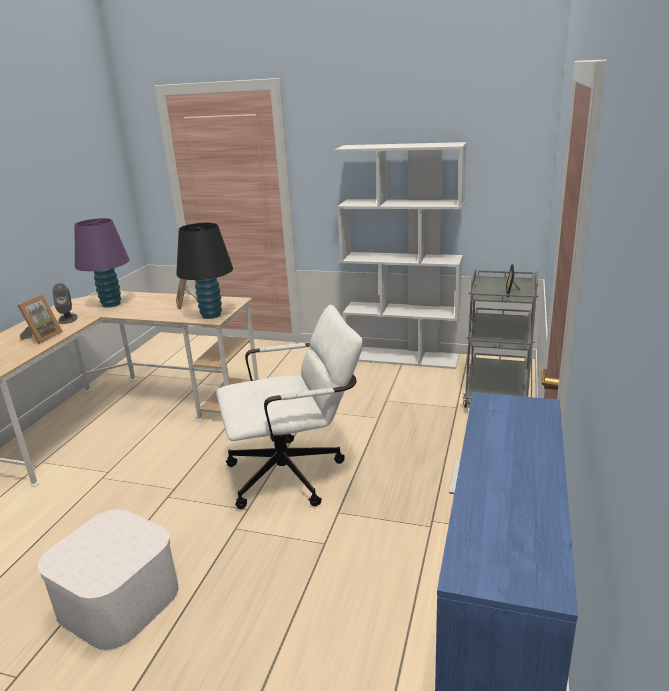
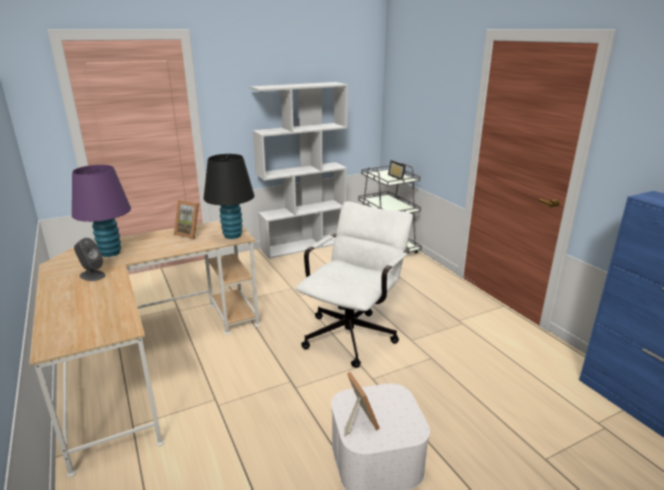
camera: 45 degrees left, 0 degrees up
(42, 337) = (104, 295): picture frame -> picture frame (358, 421)

